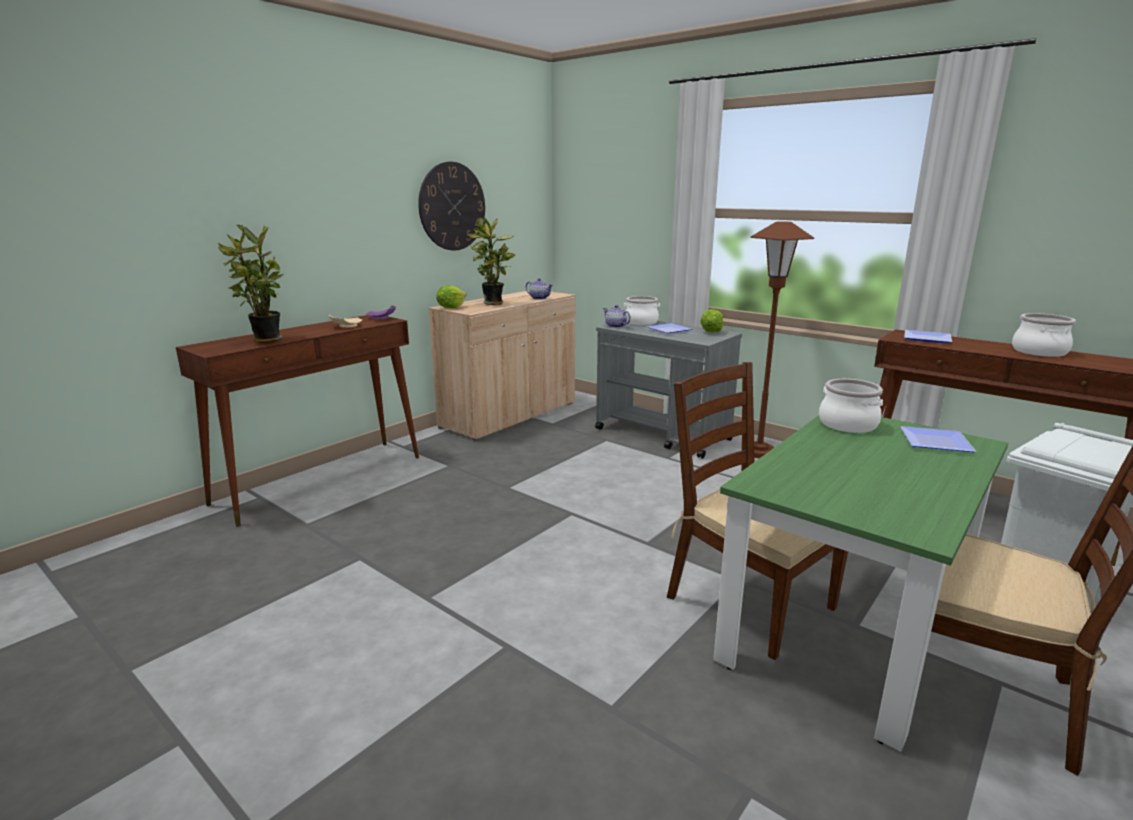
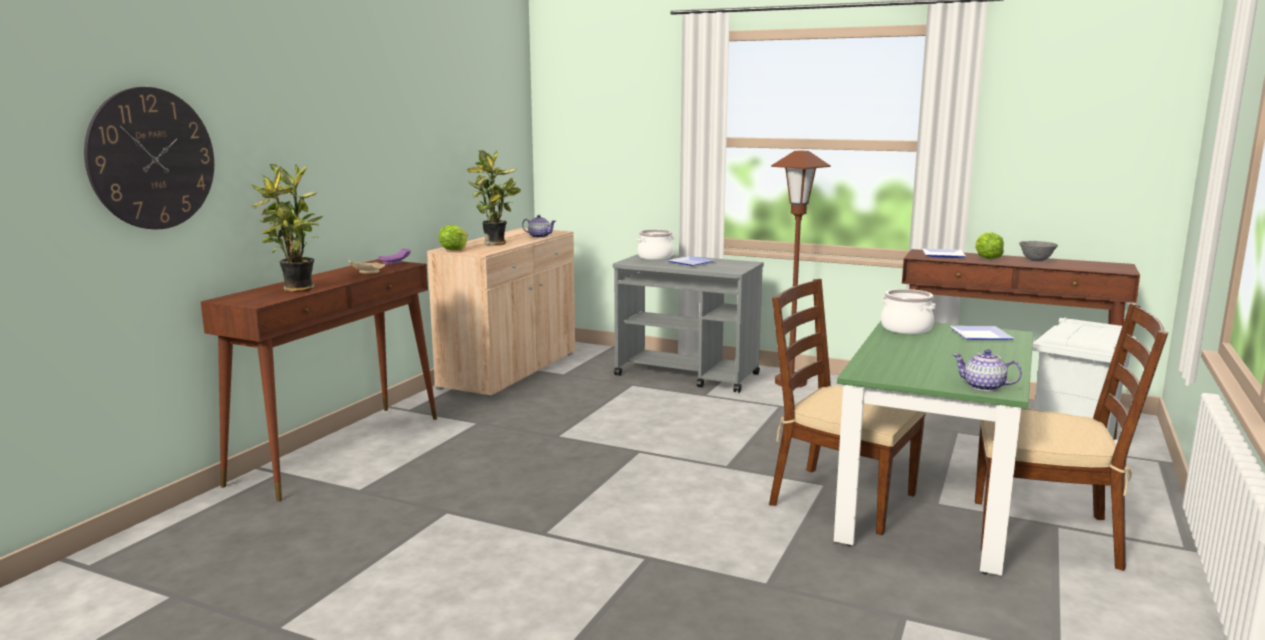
camera: 15 degrees left, 5 degrees down
(452, 206) = (445, 139): wall clock -> wall clock (152, 159)
(616, 326) = (633, 262): teapot -> teapot (984, 387)
(711, 332) = (733, 262): lettuce -> lettuce (986, 259)
(1039, 352) = (1036, 260): cooking pot -> grey bowl

